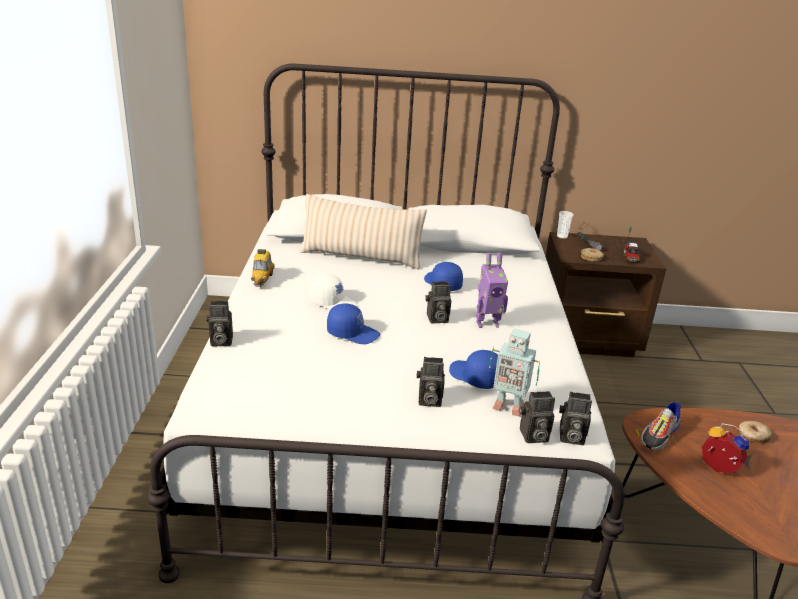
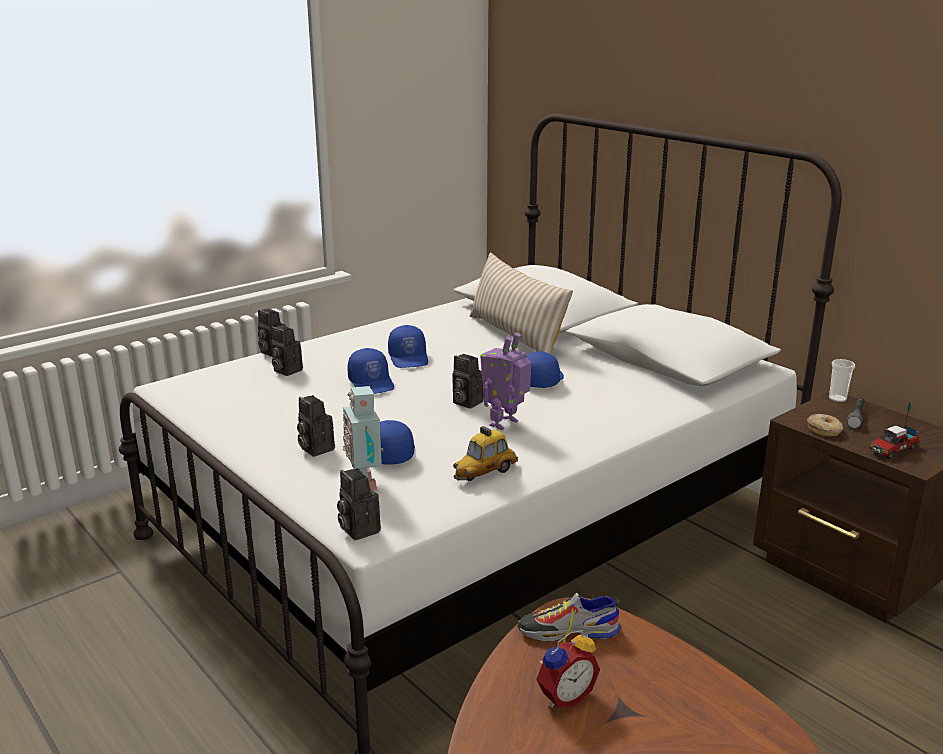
camera: 50 degrees right, 5 degrees down
(262, 279) = (393, 325): toy car -> toy car (485, 473)
(333, 302) = (409, 358): white cap -> blue cap
(487, 323) = (505, 424): toy robot -> toy robot turned 90 degrees clockwise
(533, 436) = (330, 511): camera -> camera (285, 370)
(717, 469) = (564, 696): alarm clock -> alarm clock turned 60 degrees clockwise
(753, 436) = (692, 704): donut -> none

